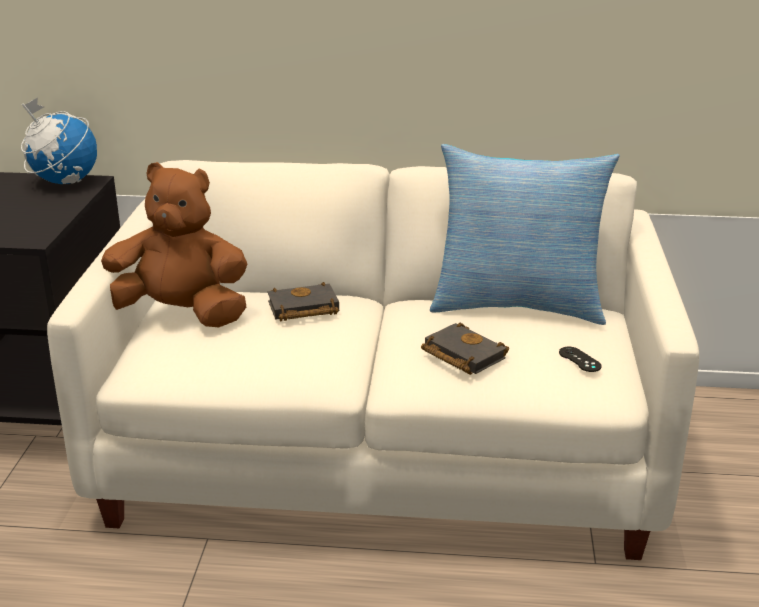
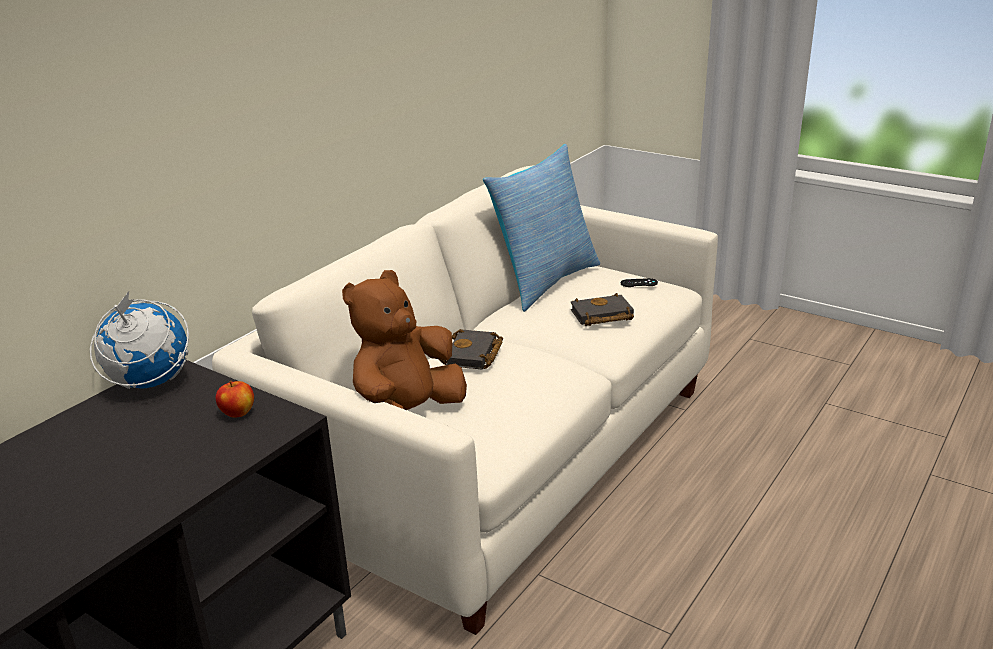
camera: 60 degrees left, 0 degrees up
(34, 220) = (238, 413): none -> apple

